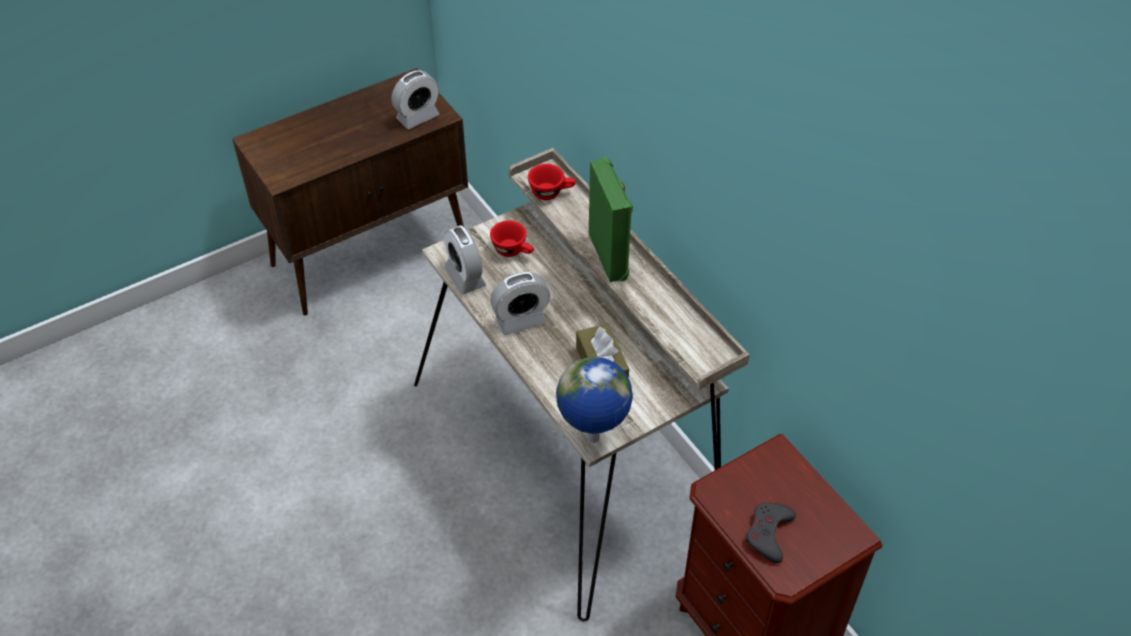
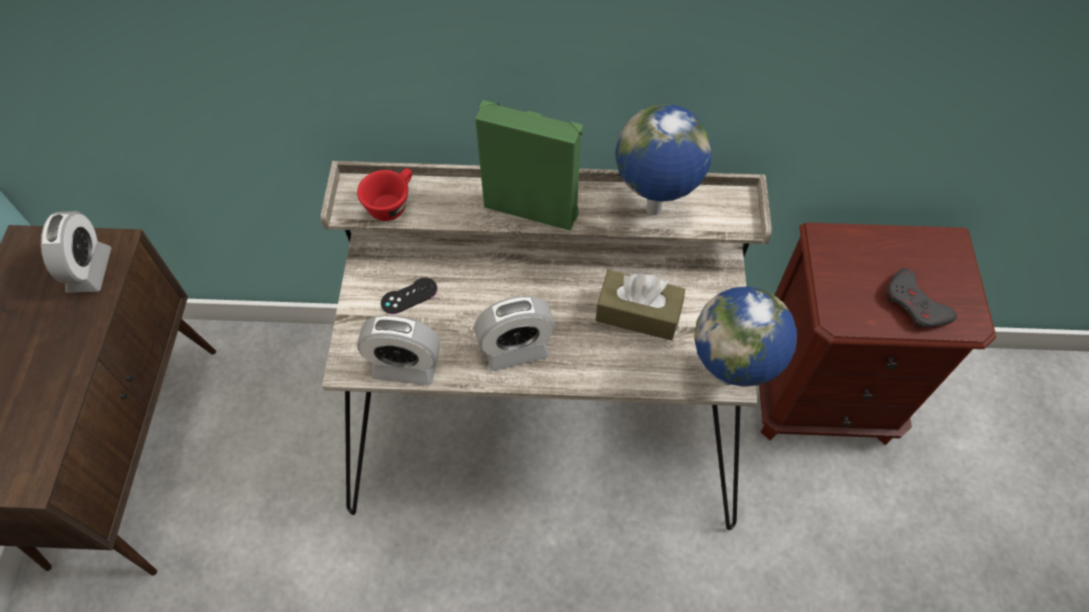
camera: 55 degrees left, 10 degrees up
(513, 251) = (409, 296): red cup -> black game controller
(521, 320) = (516, 349): alarm clock -> alarm clock turned 60 degrees clockwise
(665, 315) = (653, 211): none -> globe

